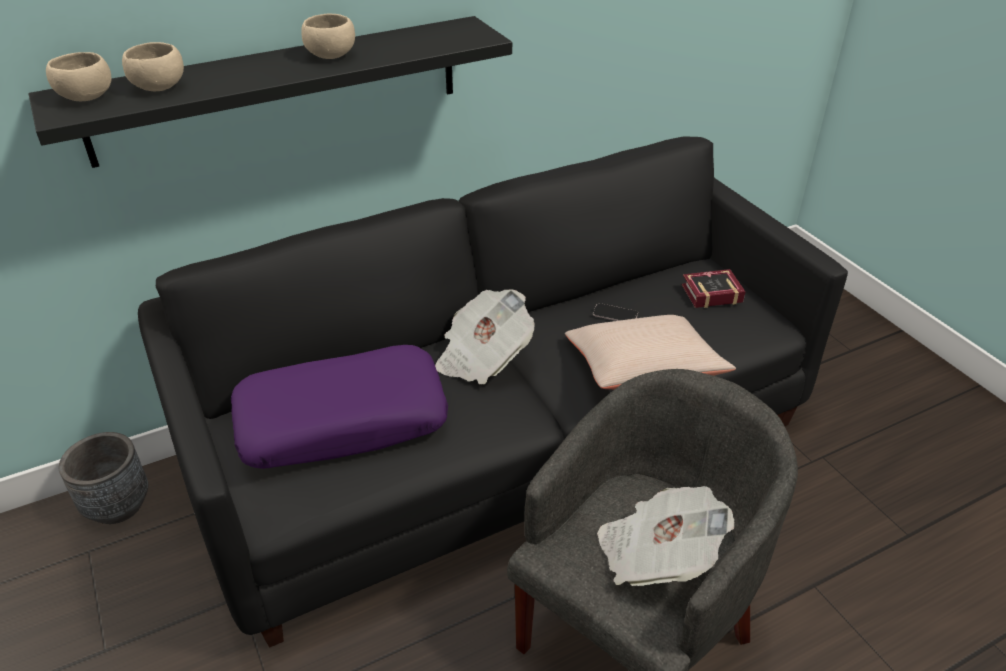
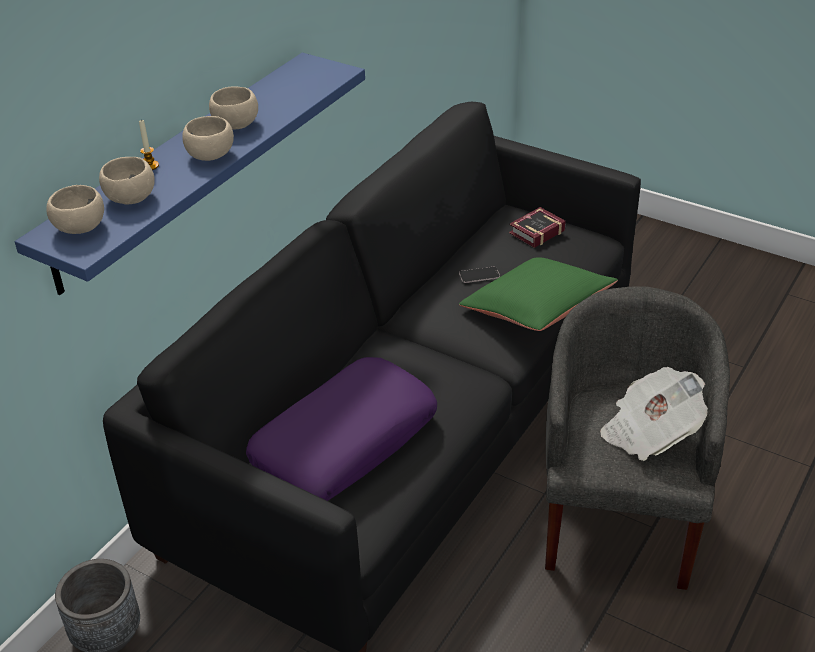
camera: 30 degrees left, 0 degrees up
(213, 67) = (150, 166): none -> candle
(274, 73) = (211, 155): none -> beige bowl
(279, 89) = (181, 168): black shelf -> blue shelf
(482, 356) = (407, 348): newspaper -> none
(642, 370) = (536, 310): beige pillow -> green pillow

